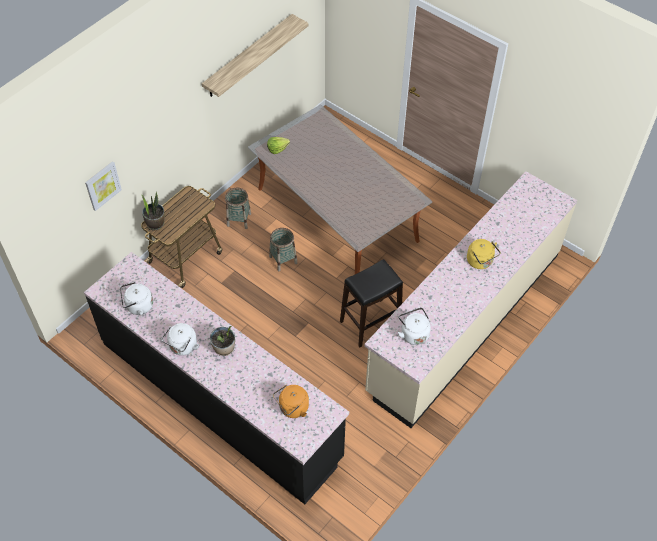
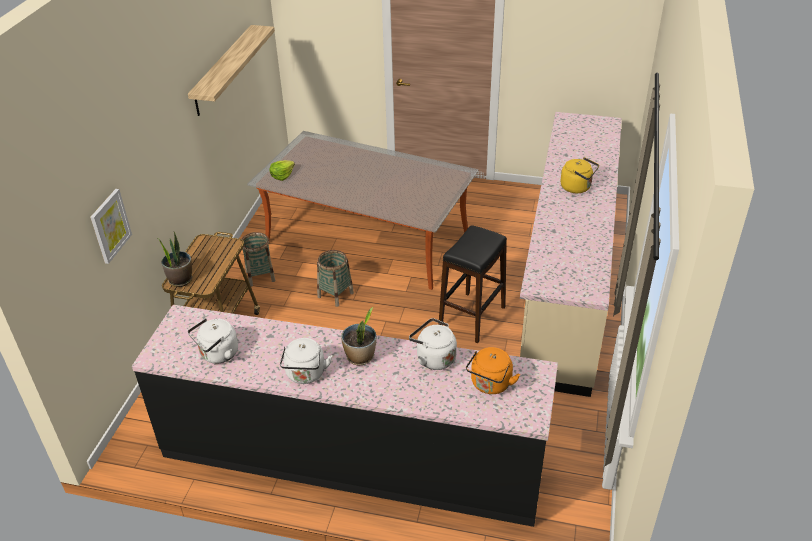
camera: 25 degrees left, 15 degrees down
(413, 333) = (564, 266): white kettle -> white kettle (433, 358)

